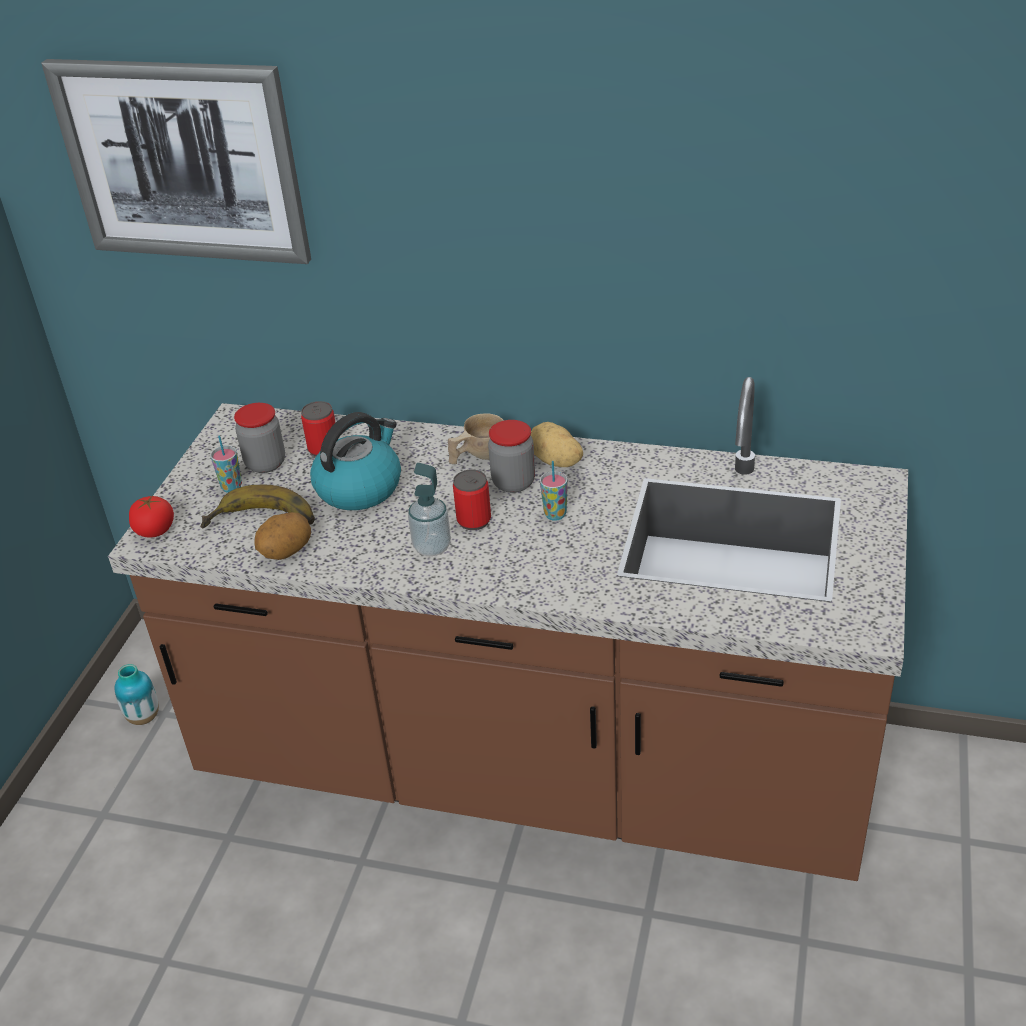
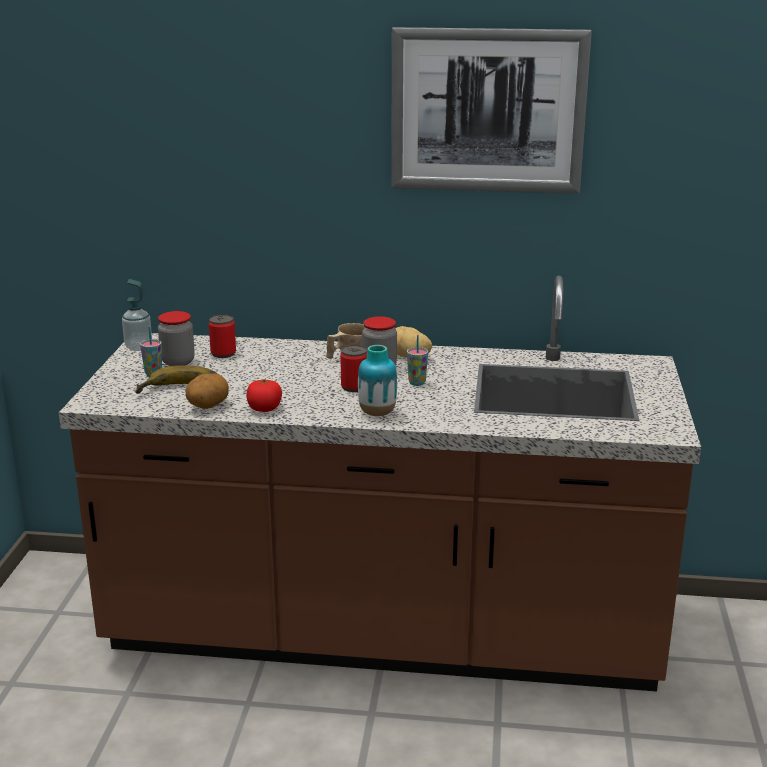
camera: 10 degrees left, 15 degrees down
(143, 717) = (40, 615): vase -> vase (377, 413)
(155, 530) = (95, 398): tomato -> tomato (264, 408)
(182, 161) = (126, 129): picture -> picture (487, 111)
(359, 487) = (258, 372): kettle -> none
(432, 547) = (325, 401): soap dispenser -> soap dispenser (138, 347)

